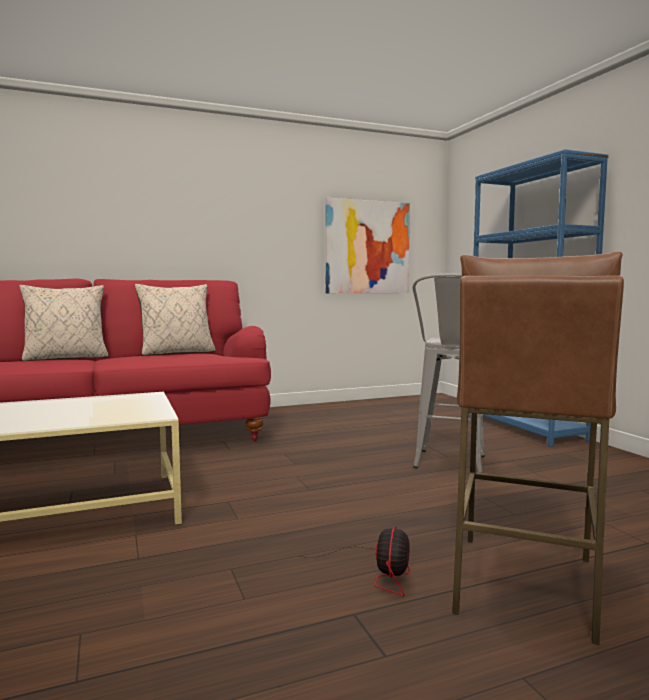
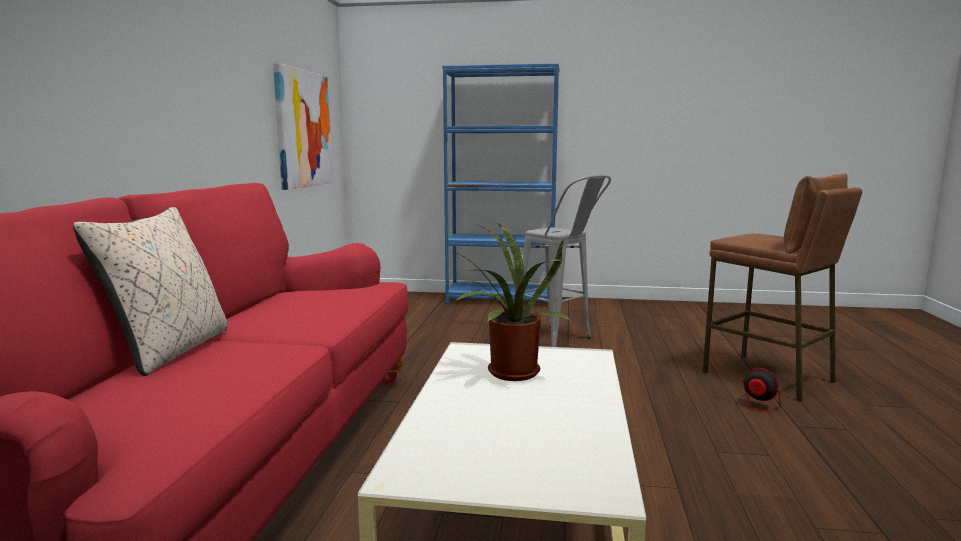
camera: 60 degrees left, 5 degrees up
(96, 406) = (508, 374): none -> potted plant
(177, 353) = (274, 299): beige pillow -> none

